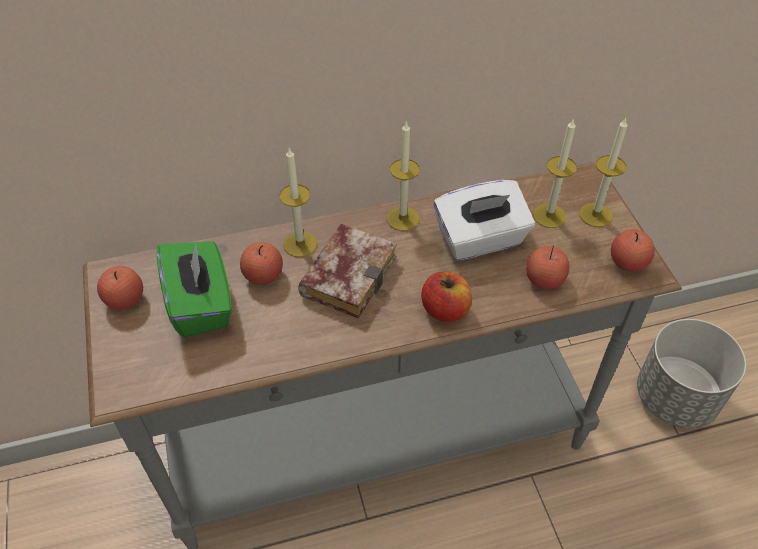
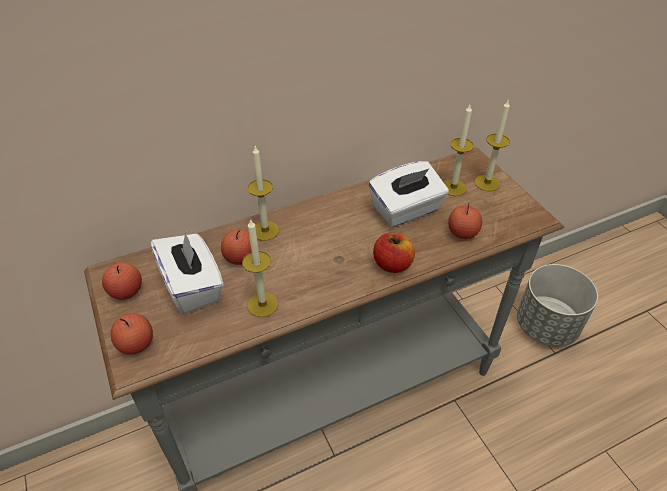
camera: 10 degrees left, 5 degrees down
(201, 304) = (192, 286): green tissue box -> white tissue box
(348, 273) = (309, 247): book -> none
(403, 218) = (342, 202): candle -> candle (262, 304)
(627, 262) = (520, 213): apple -> apple (136, 344)

